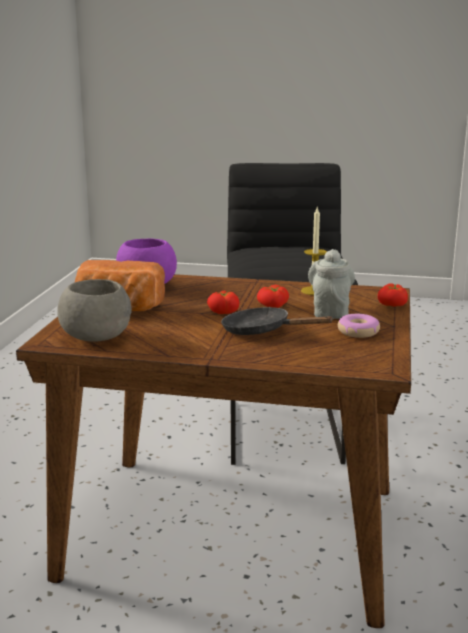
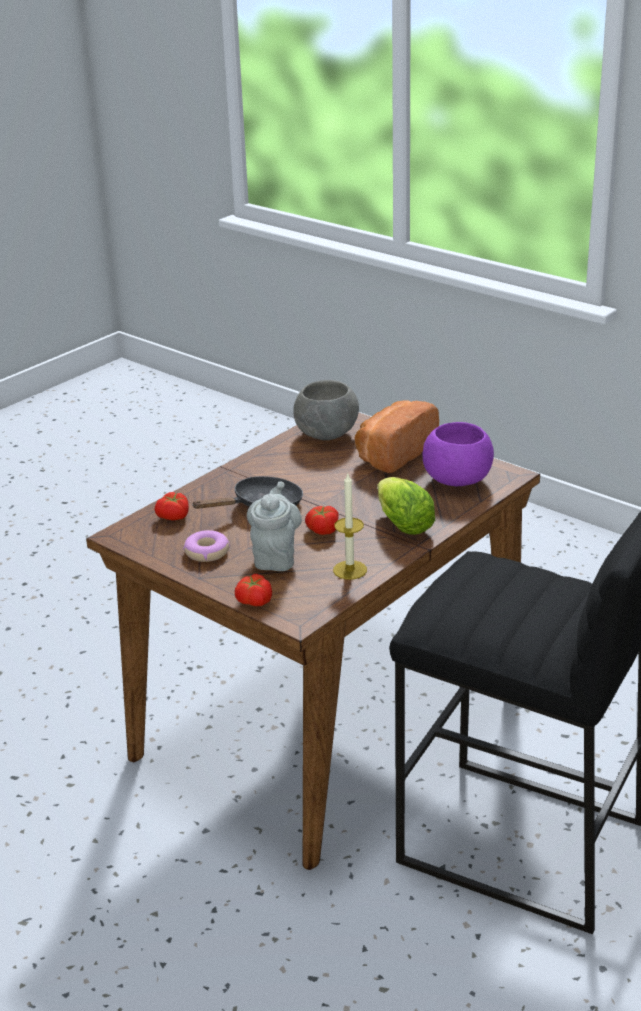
camera: 120 degrees right, 10 degrees up
(224, 312) = (333, 501): tomato -> tomato (174, 517)
(233, 289) = (401, 523): none -> lettuce
(330, 311) = (275, 557): grey teapot -> grey teapot turned 120 degrees counterclockwise

